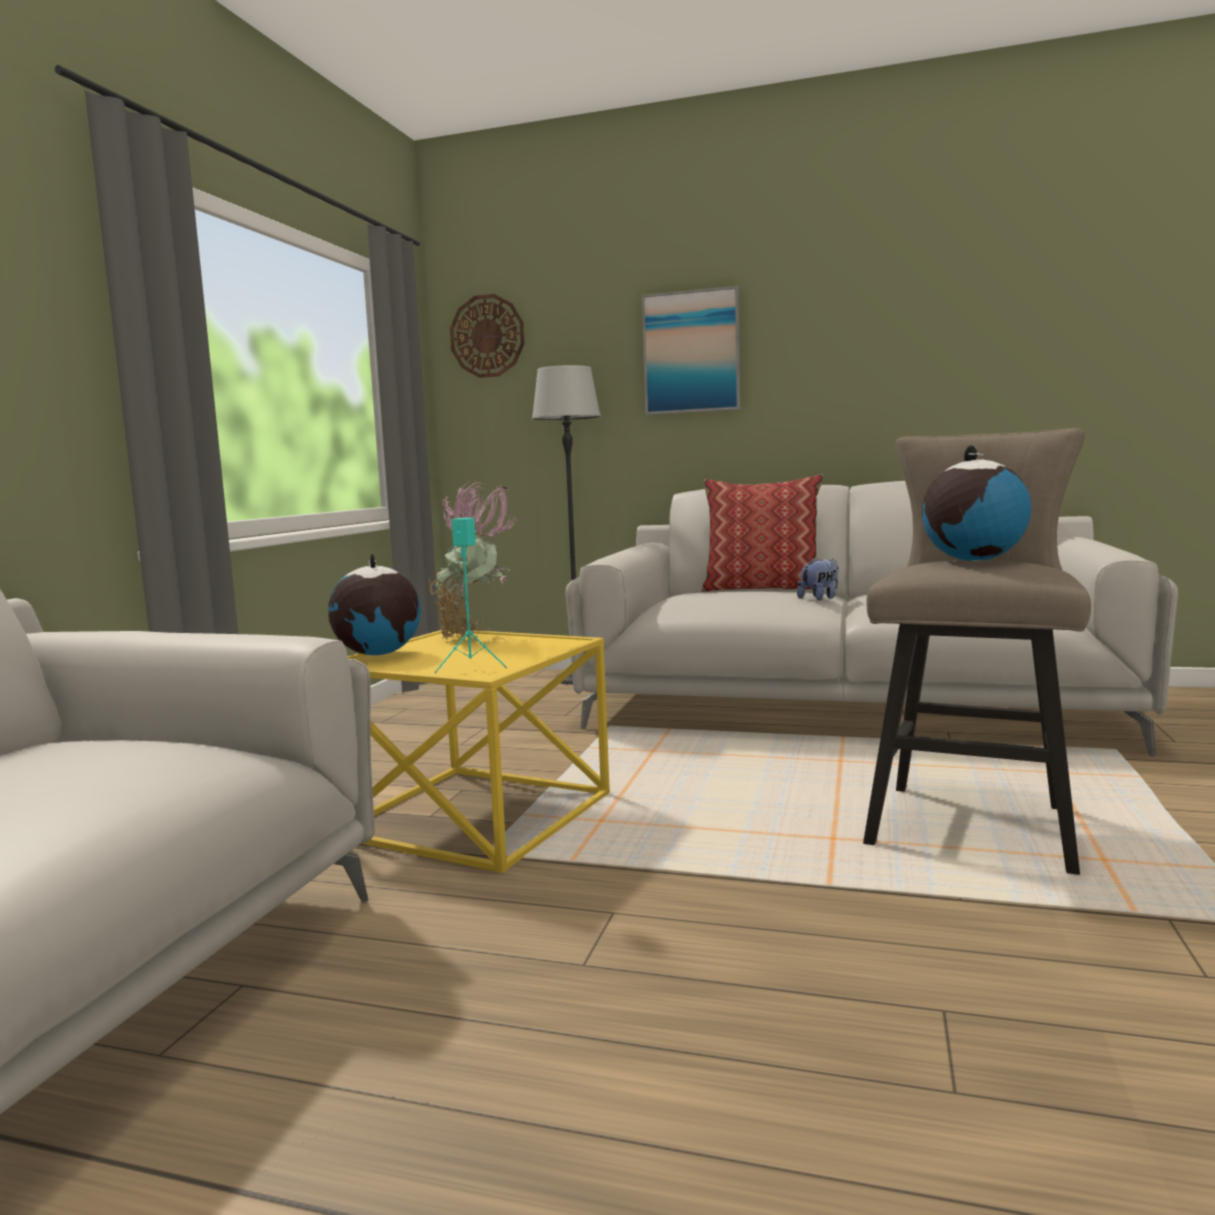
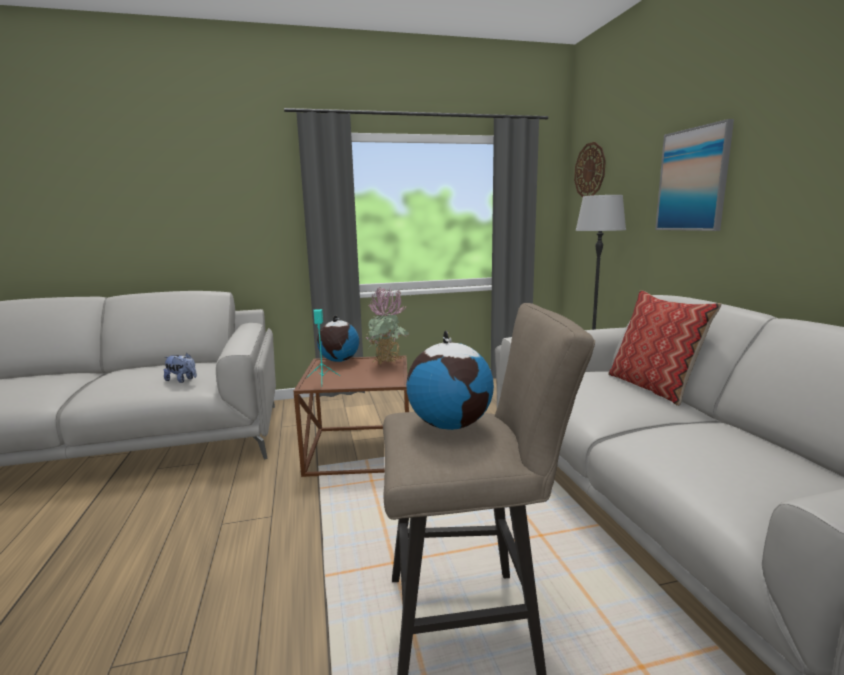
camera: 60 degrees right, 5 degrees up
(475, 813) = (361, 448): yellow side table -> brown side table
(820, 598) = (636, 411): plush toy -> plush toy (182, 380)

